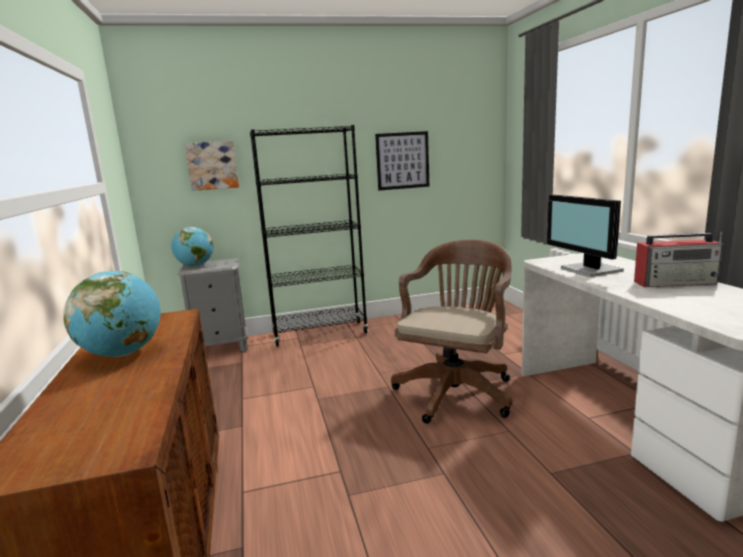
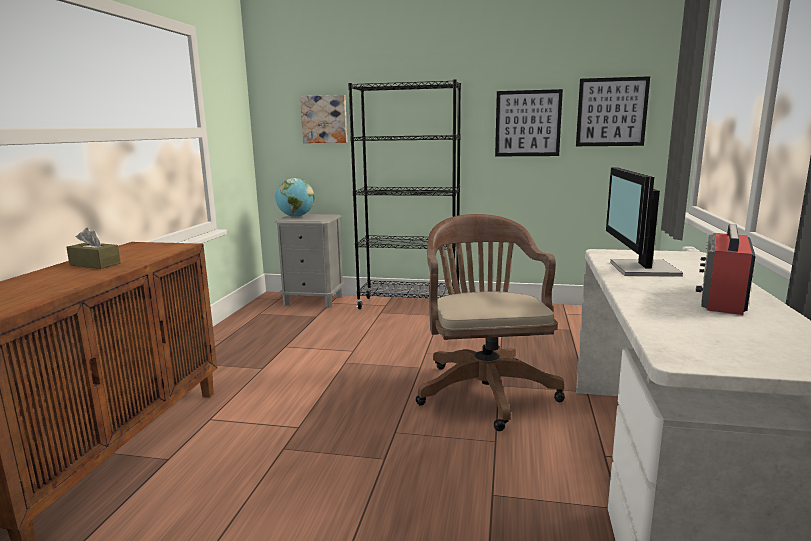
camera: 25 degrees right, 0 degrees up
(123, 353) = (95, 264): globe -> brown tissue box
(456, 390) = (484, 388): brown office chair -> brown office chair turned 60 degrees counterclockwise
(464, 148) = (611, 112): none -> picture
(676, 283) = (722, 298): radio -> radio turned 90 degrees clockwise

